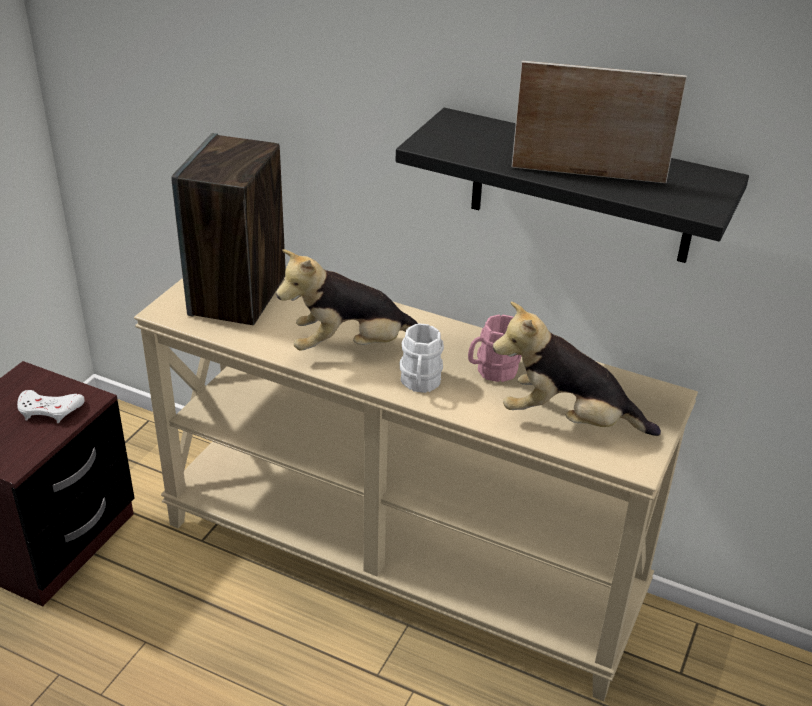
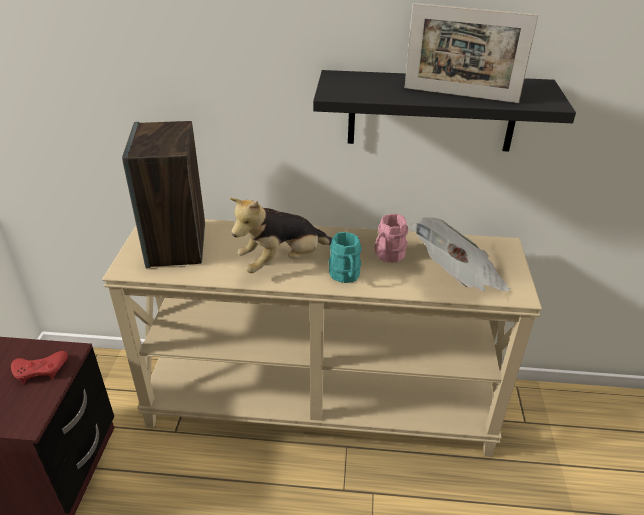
camera: 20 degrees left, 0 degrees up
(49, 410) = (40, 370): white game controller -> red game controller
(420, 383) = (345, 276): white mug -> turquoise mug
(567, 421) = (457, 277): plush toy -> newspaper
(588, 175) = (460, 95): picture frame -> picture frame turned 150 degrees counterclockwise

